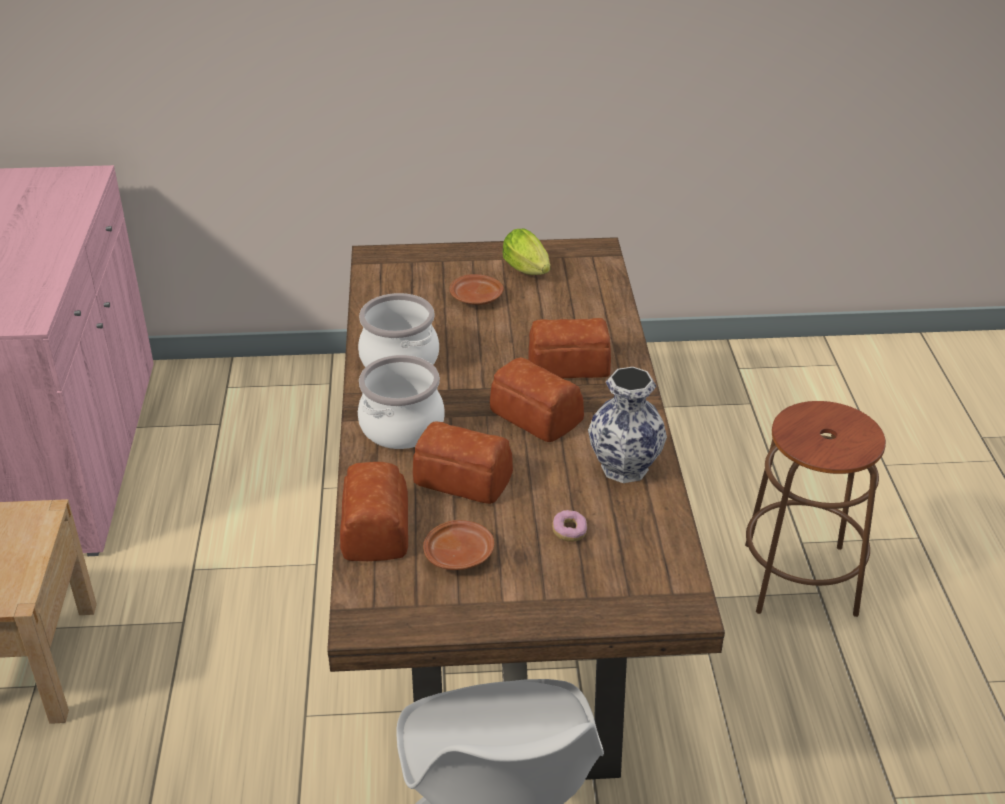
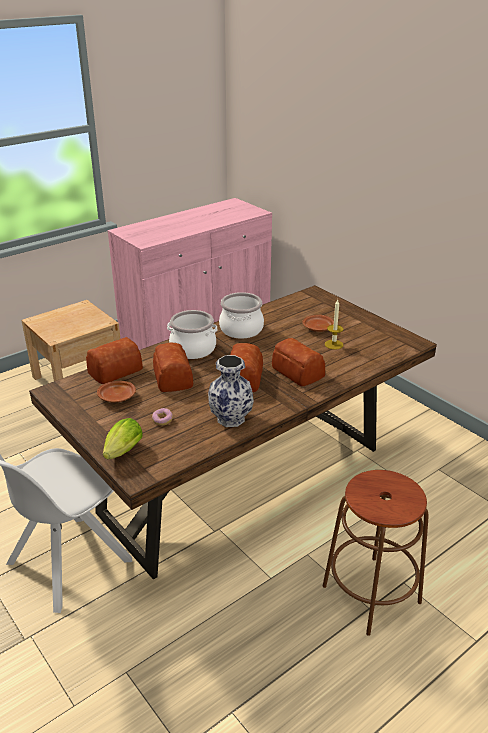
camera: 55 degrees right, 5 degrees down
(529, 272) = (362, 332): lettuce -> lettuce (122, 453)
(533, 306) = (334, 344): none -> candle

